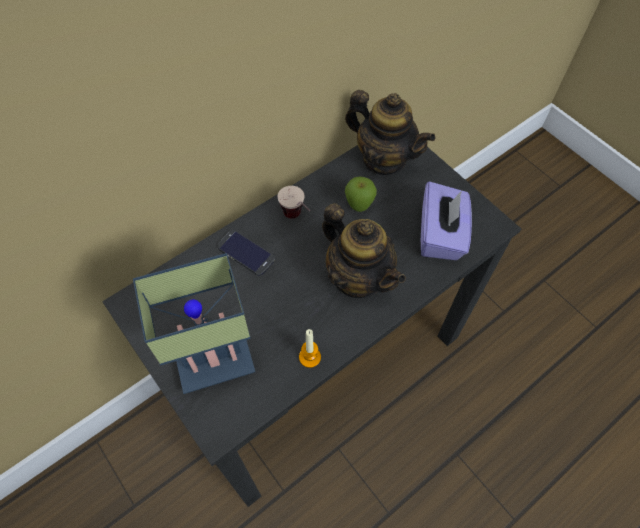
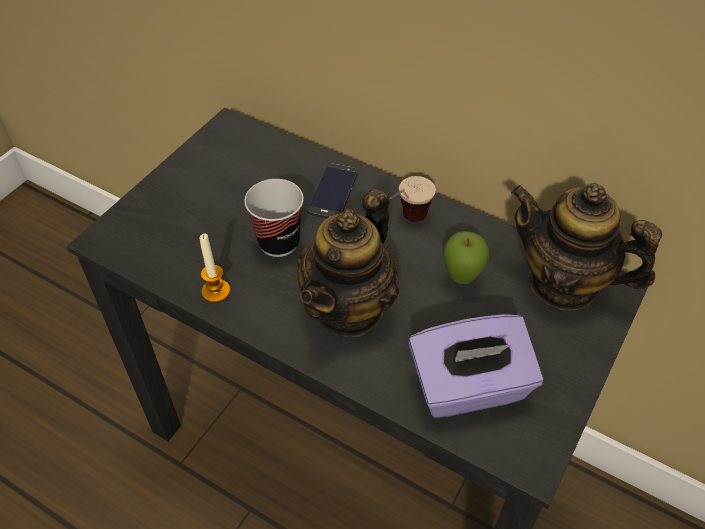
camera: 70 degrees right, 10 degrees down
(216, 354) = (193, 209): table lamp -> none
(280, 303) = (278, 242): none -> cup
(384, 159) = (564, 284): teapot -> teapot turned 105 degrees clockwise

